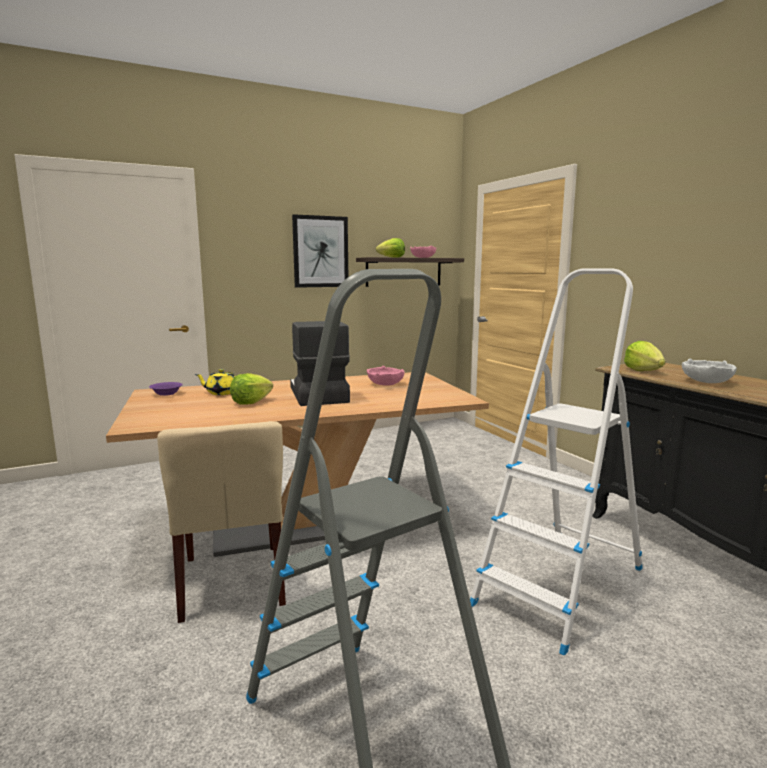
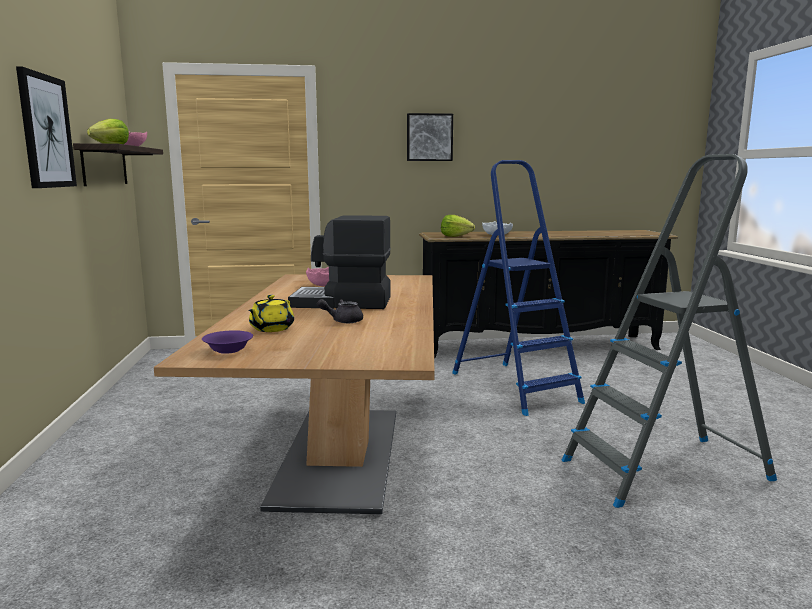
camera: 70 degrees left, 0 degrees up
(233, 581) = (441, 505): beige chair -> none
(251, 402) = (342, 321): lettuce -> grey teapot
(560, 586) = (514, 387): white step ladder -> blue step ladder
(685, 234) = (429, 137): none -> picture

